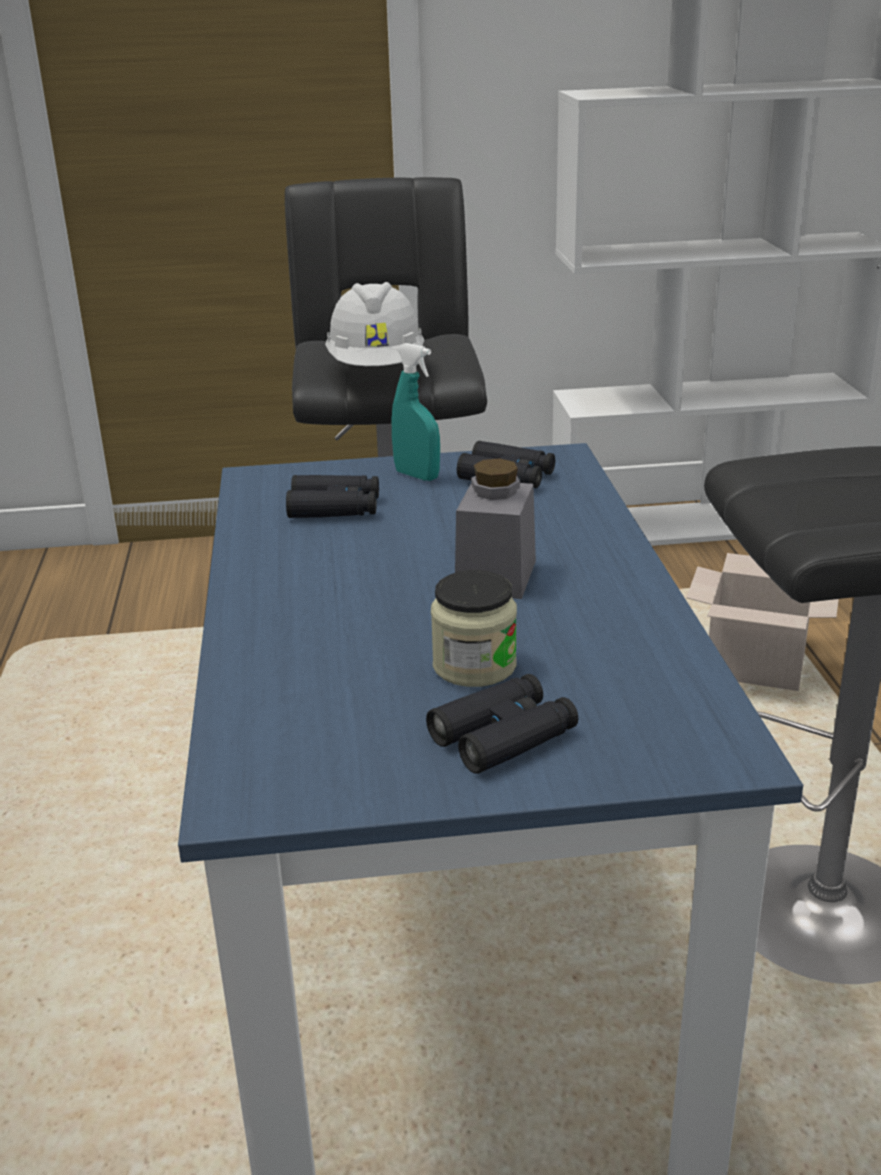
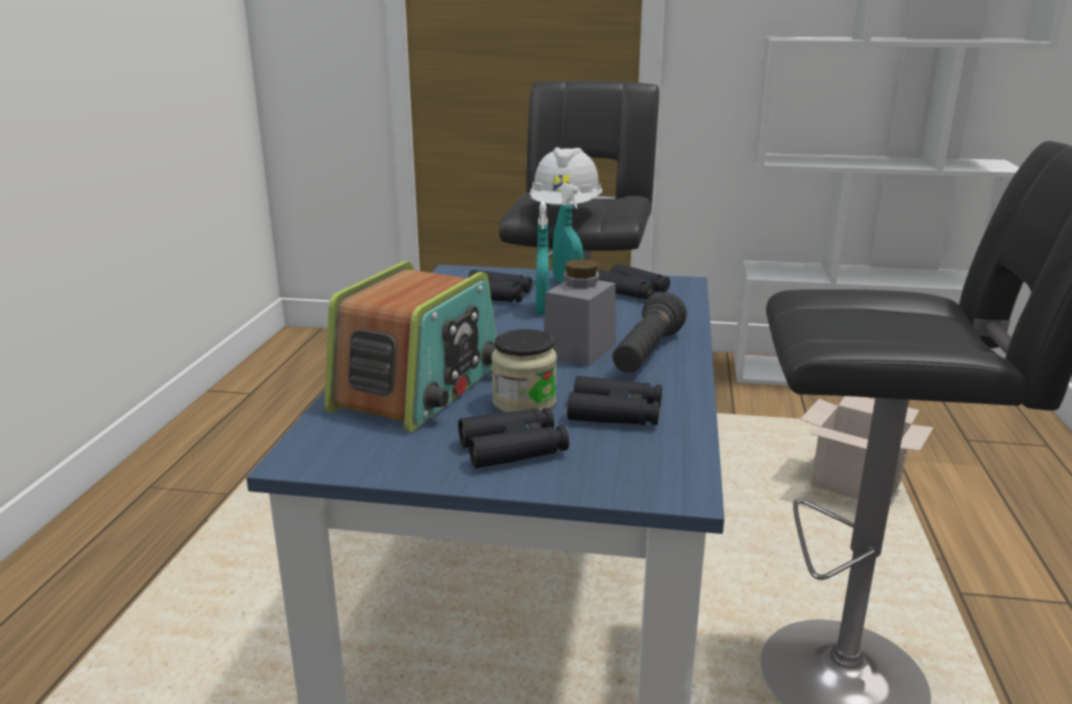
camera: 15 degrees right, 5 degrees down
(325, 667) = (419, 387): none -> radio
(409, 520) = (542, 309): none -> turquoise spray bottle
(582, 570) = (647, 354): none -> black flashlight
(596, 662) = (615, 413): none -> black binoculars

